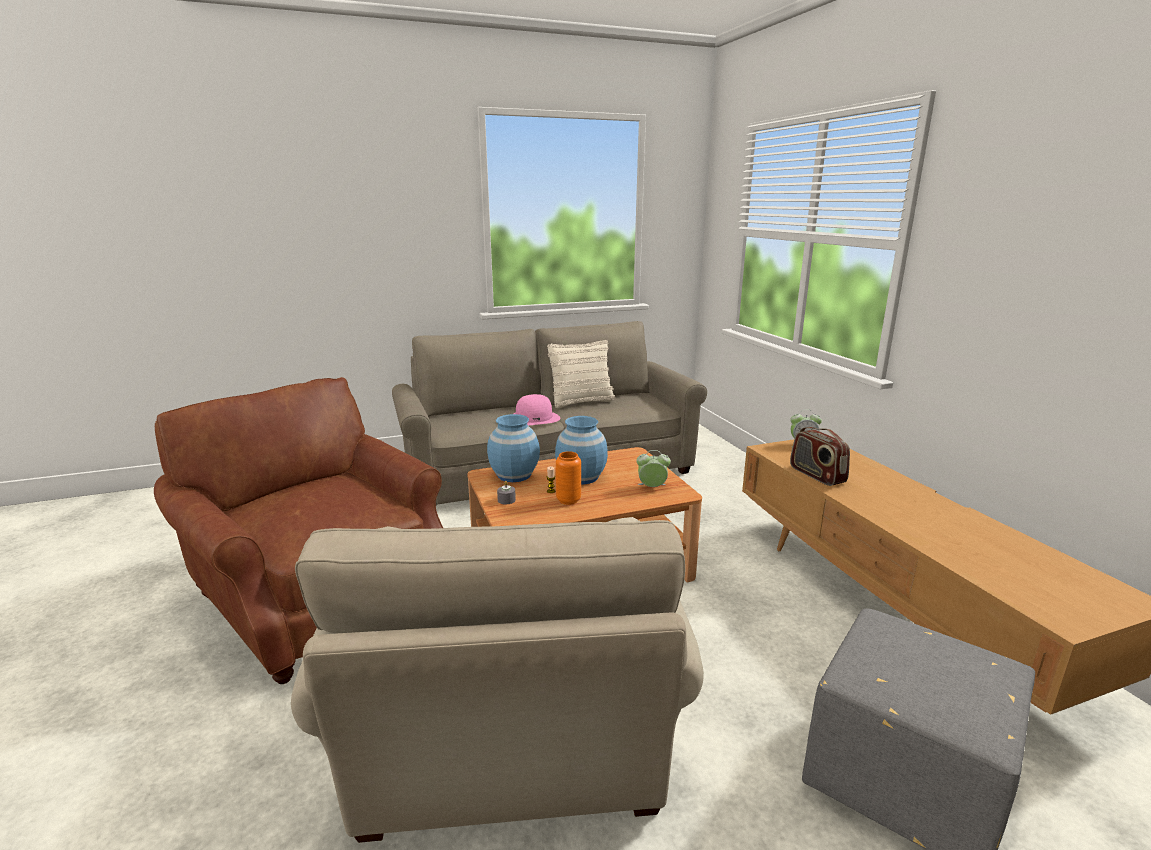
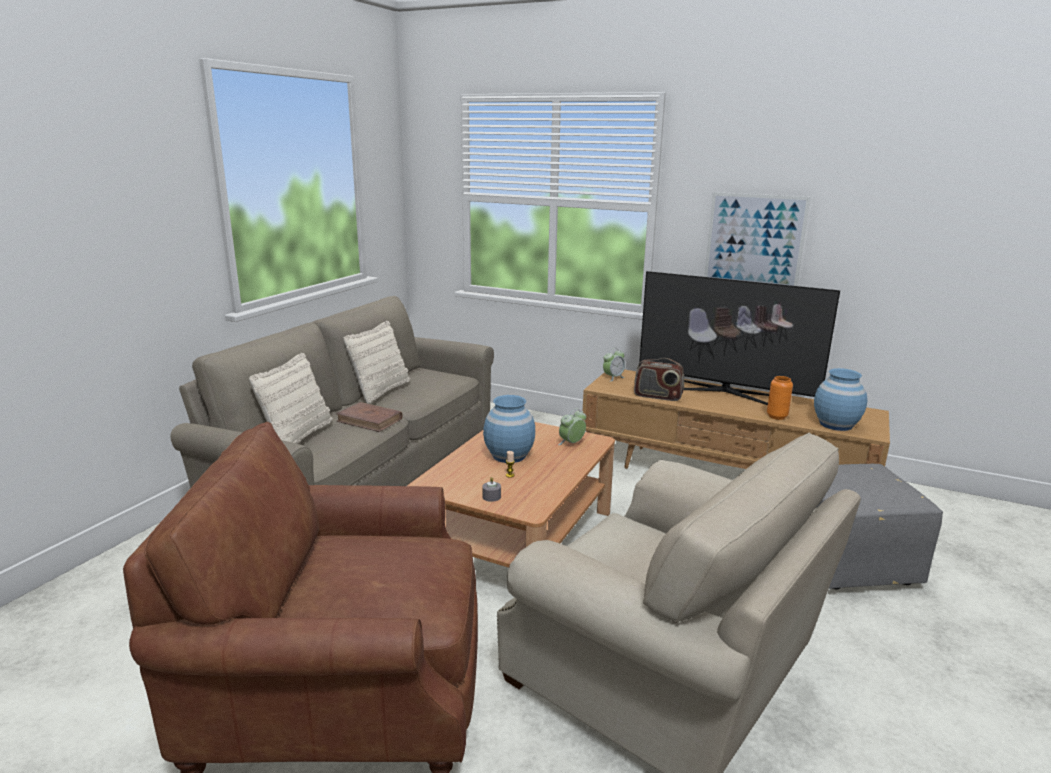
camera: 45 degrees left, 0 degrees up
(472, 416) = (297, 437): none -> beige pillow
(514, 475) = (454, 475): blue vase -> blue vase (836, 424)
(534, 418) = (370, 420): pink hat -> brown book
(568, 500) = (537, 476): orange vase -> orange vase (777, 416)
(915, 497) = (724, 392): none -> television
(1021, 297) = (754, 241): none -> picture

